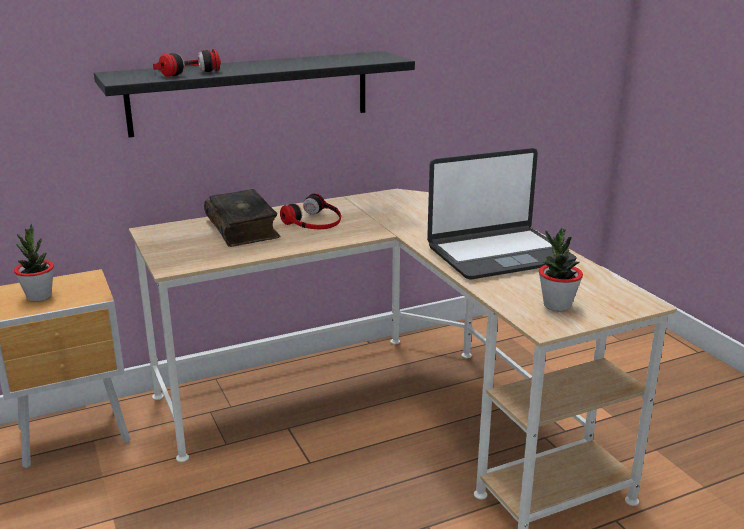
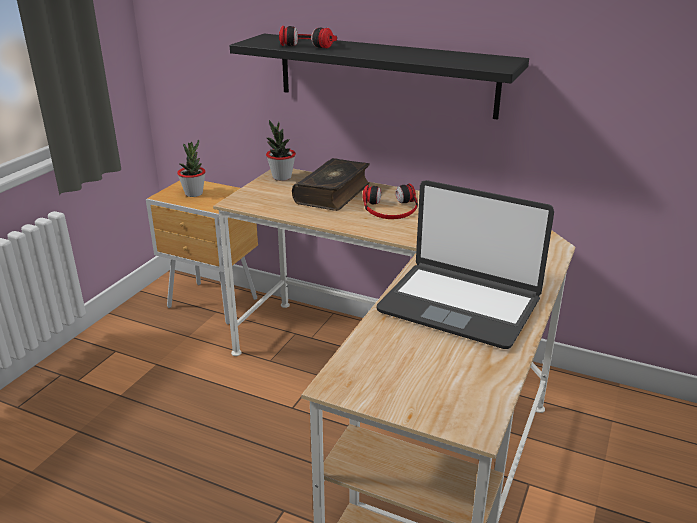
camera: 50 degrees right, 5 degrees up
(557, 305) = (392, 376): potted plant -> potted plant (281, 177)

